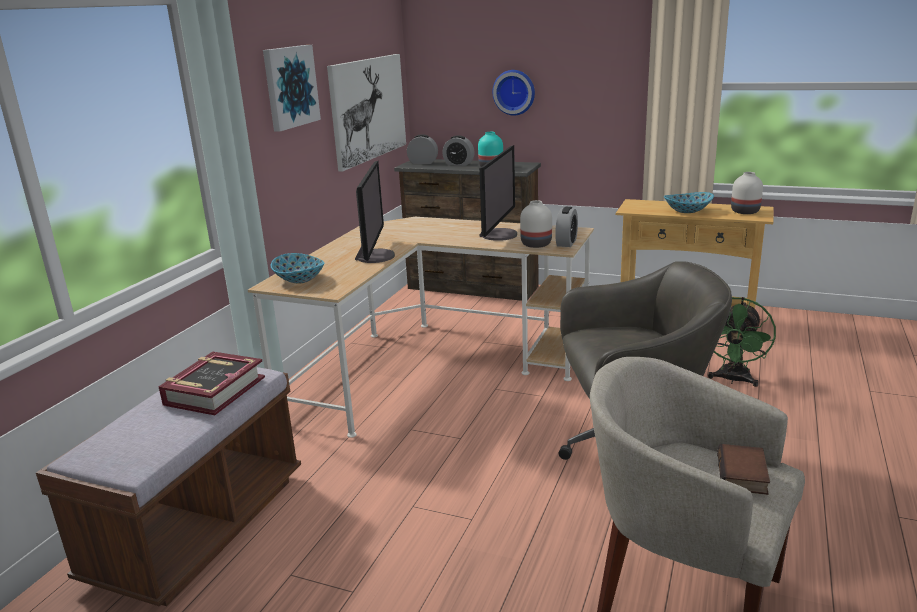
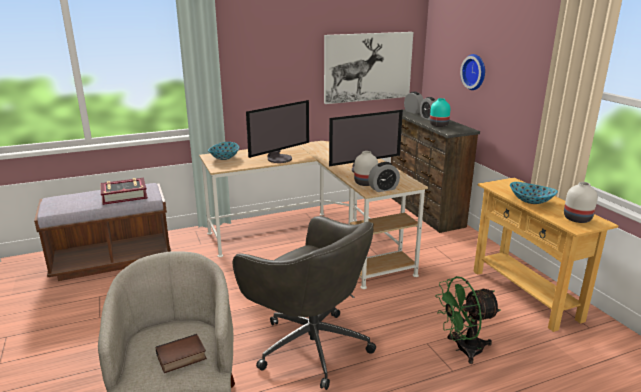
camera: 45 degrees right, 0 degrees up
(290, 87) = (282, 45): picture -> none

